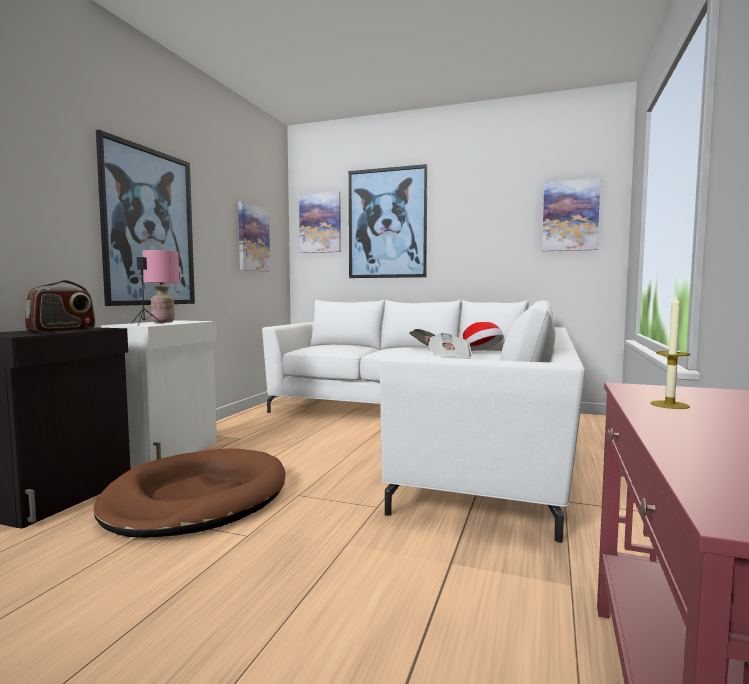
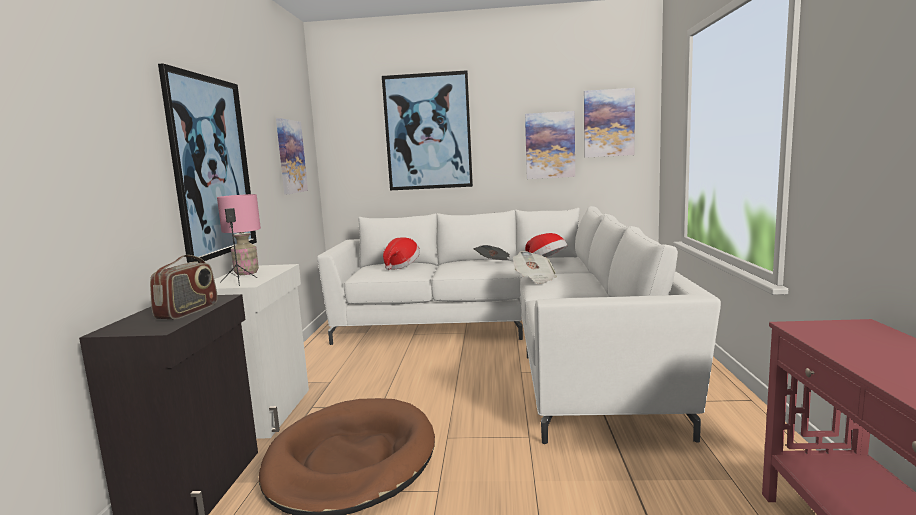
camera: 15 degrees left, 5 degrees up
(320, 223) = (352, 132): picture -> picture (550, 145)
(342, 346) = (401, 266): none -> hat
(669, 405) = (853, 348): candle -> none

